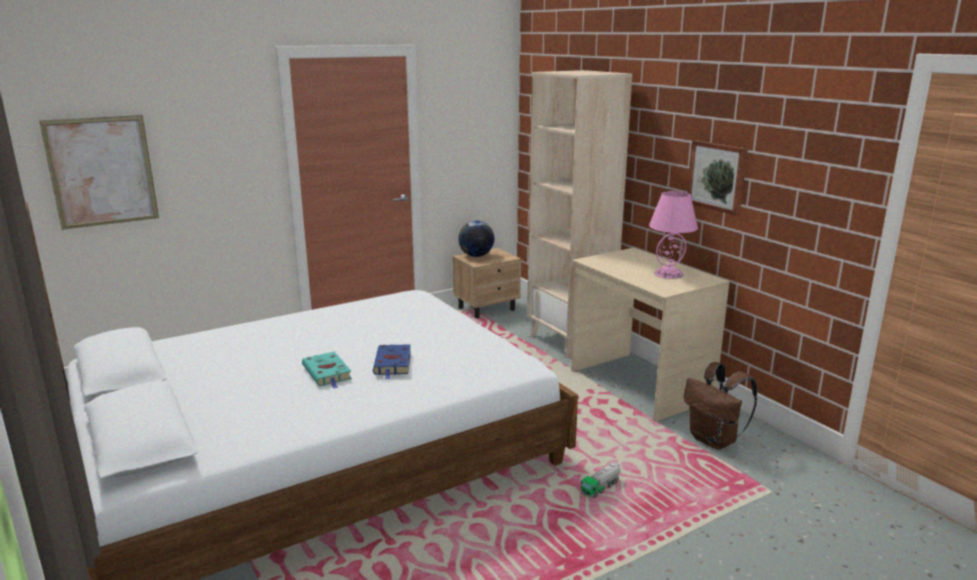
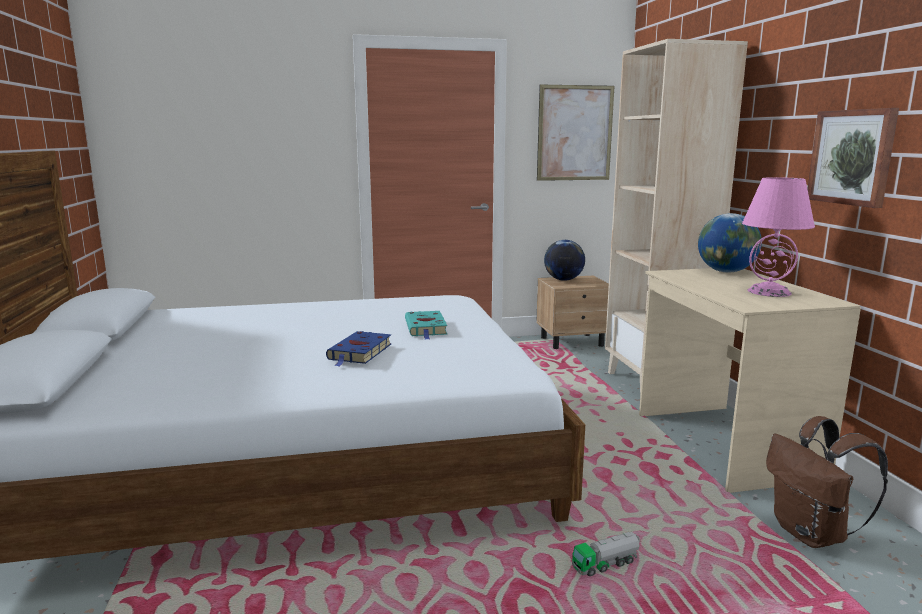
camera: 20 degrees right, 5 degrees down
(102, 171) = (175, 150): picture -> picture (575, 133)
(327, 373) = (283, 353): turquoise book -> turquoise book (426, 328)
(629, 254) = (726, 271): none -> globe

